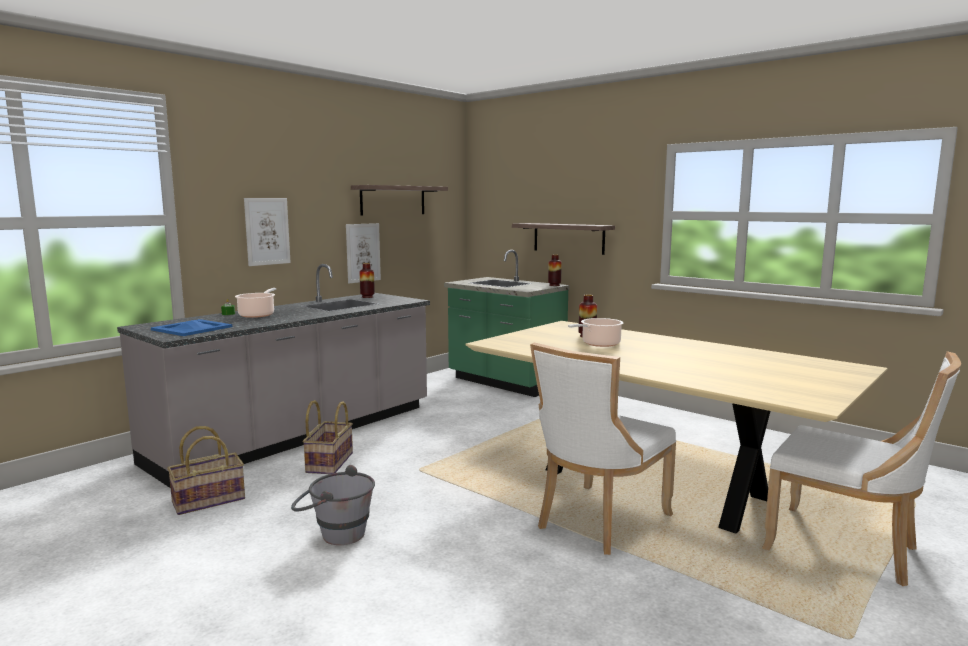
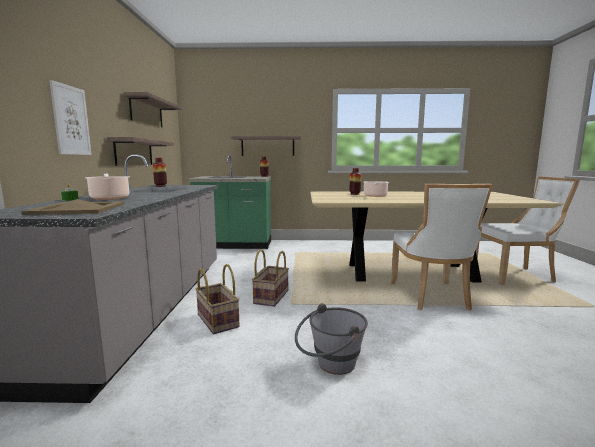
camera: 40 degrees left, 0 degrees up
(192, 328) = (79, 209): blue tray -> beige tray
(209, 500) = (164, 393): basket -> basket (271, 296)
(363, 252) = (134, 152): picture -> shelf

